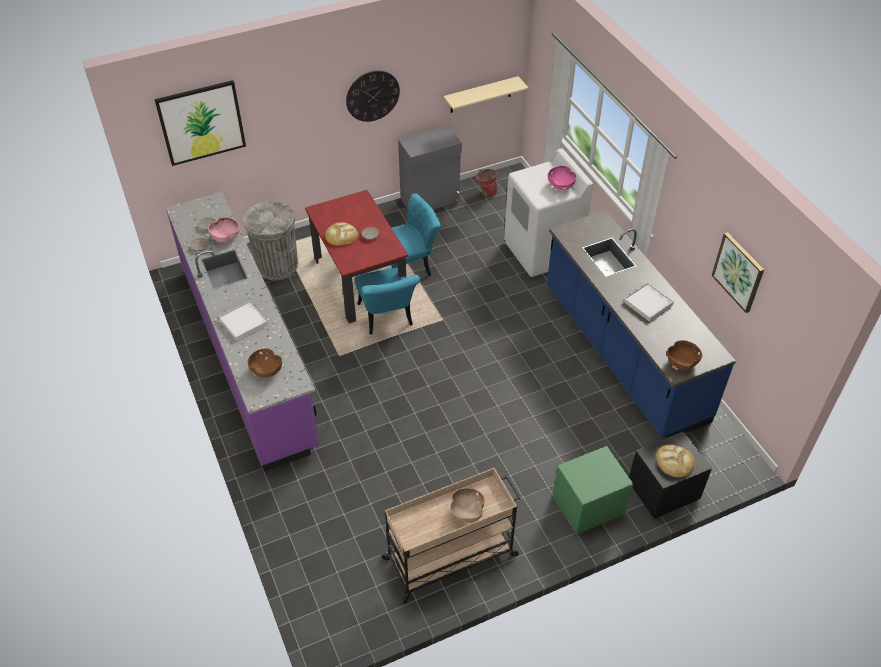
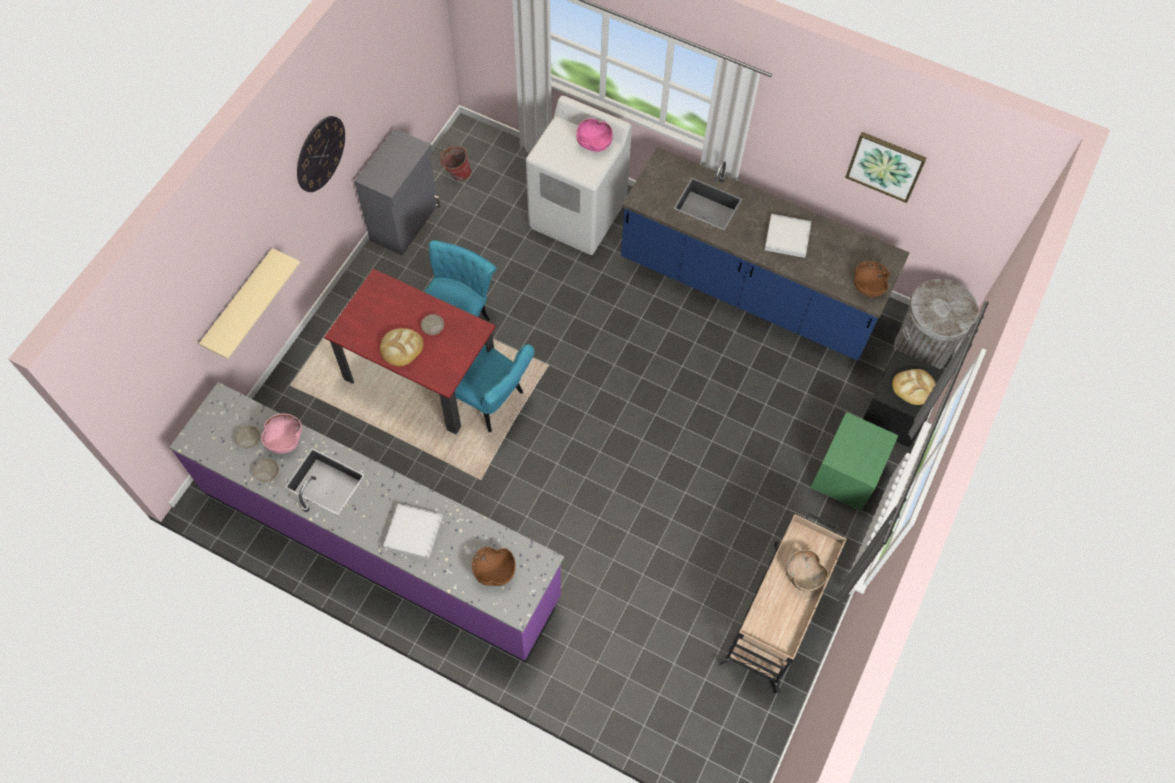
camera: 40 degrees left, 15 degrees up
(201, 122) = (167, 324): picture -> none
(277, 265) = (309, 415): grey trash can -> grey trash can (920, 349)
(480, 95) = (414, 71): beige shelf -> beige shelf (240, 303)

